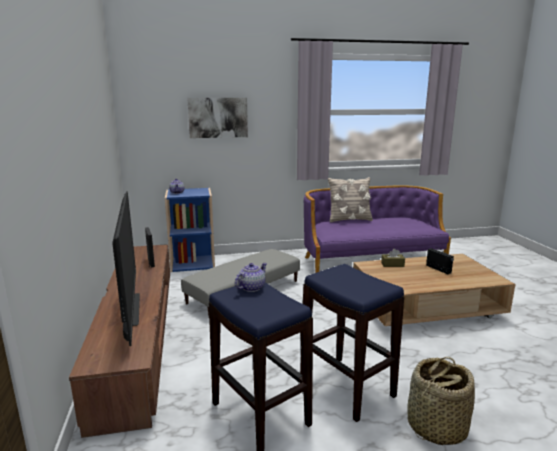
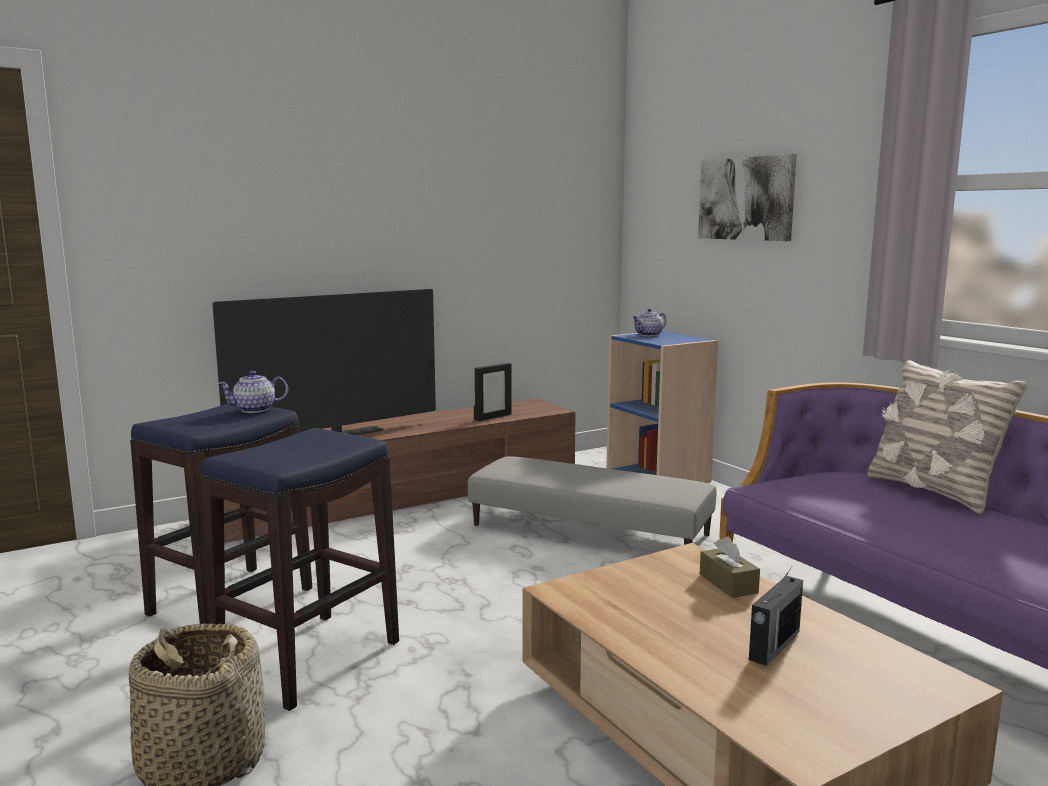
camera: 70 degrees right, 5 degrees down
(251, 288) = (255, 409): teapot -> teapot turned 135 degrees clockwise

